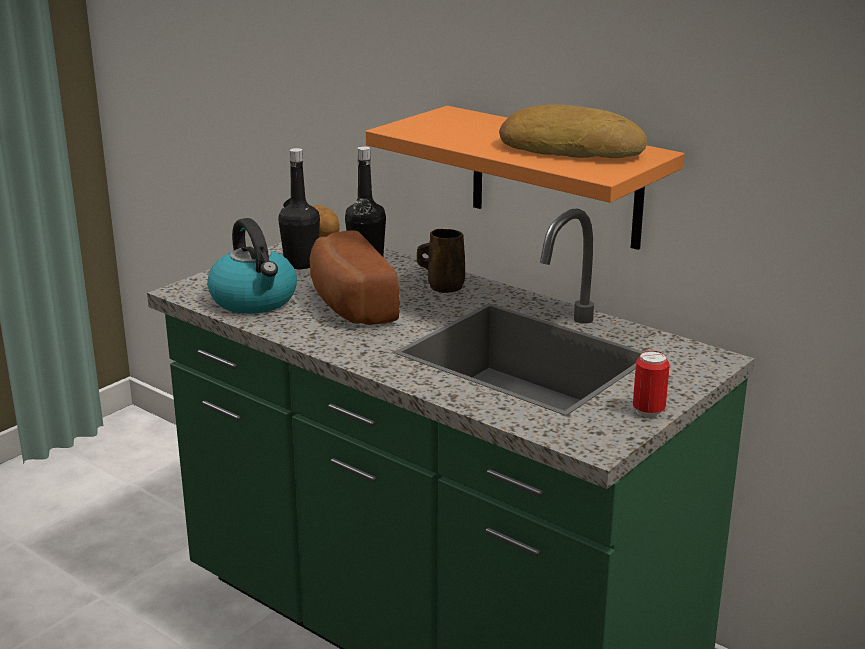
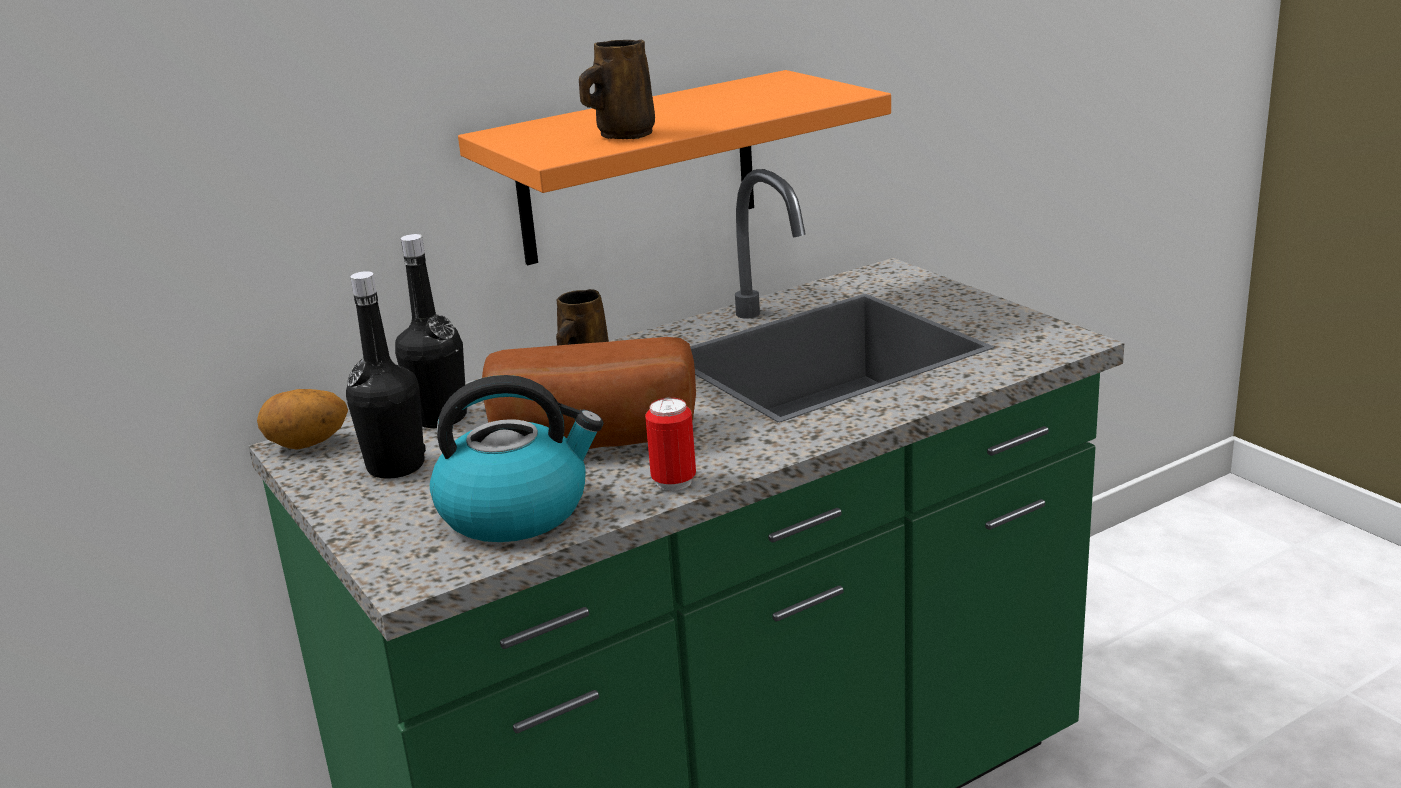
camera: 70 degrees left, 0 degrees up
(450, 135) = (623, 135): none -> brown mug
(571, 148) = (736, 98): bread -> none
(648, 411) = (998, 311): can -> can (674, 482)

